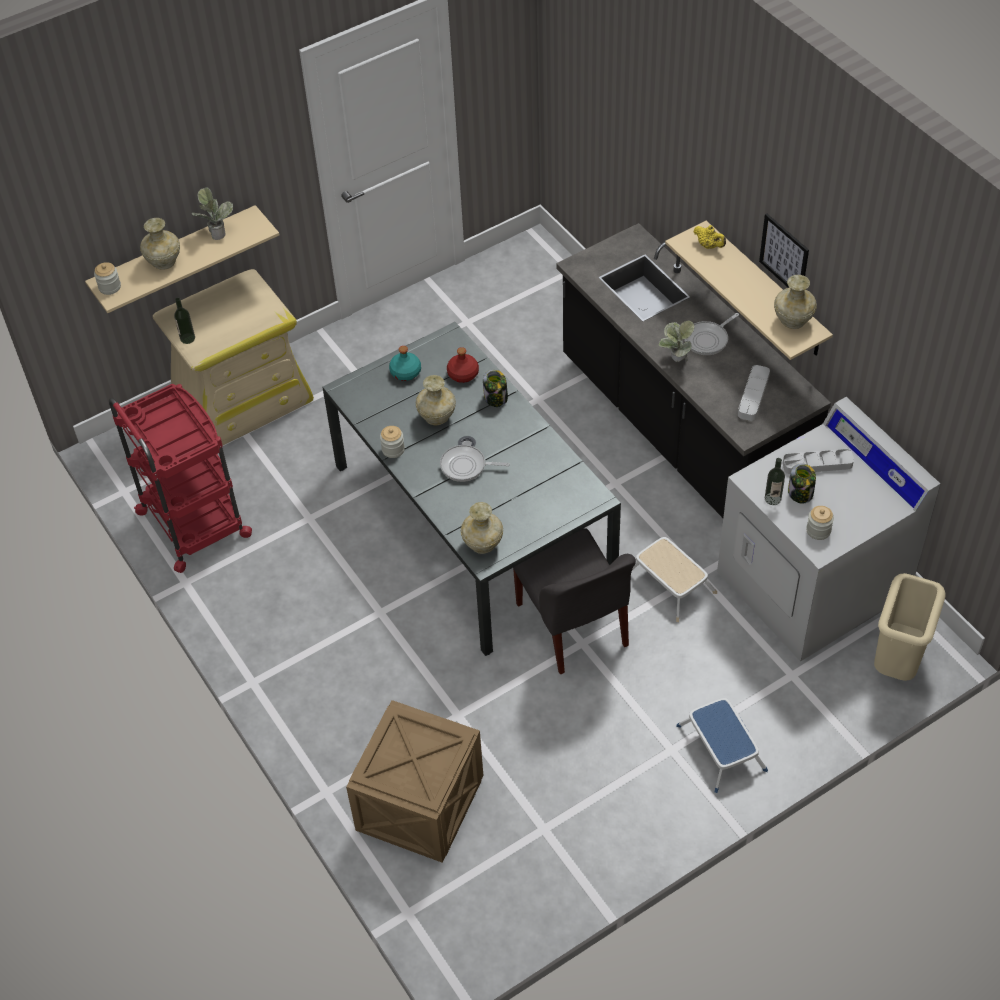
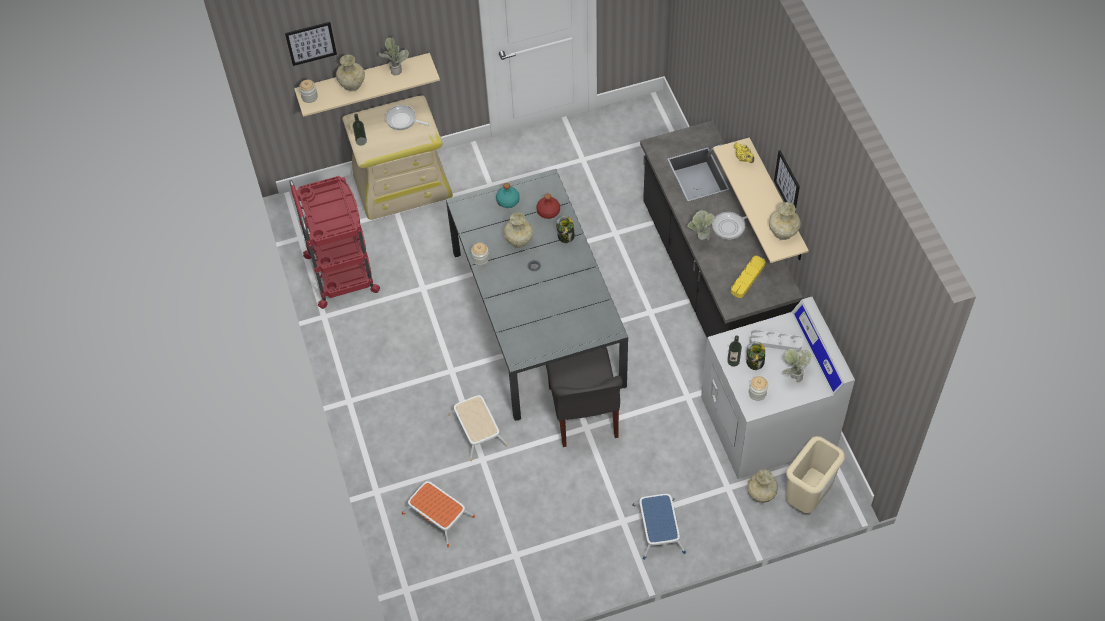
camera: 15 degrees right, 5 degrees up
(101, 209) = (311, 43): none -> picture
(421, 802) = (438, 515): crate -> orange step ladder
(466, 466) = (527, 284): frying pan -> frying pan (403, 120)
(482, 544) = (520, 345): beige vase -> beige vase (760, 494)
(670, 582) = (664, 397): beige step ladder -> beige step ladder (478, 429)
(753, 395) = (747, 278): grey tray -> yellow tray
(855, 499) = (793, 375): none -> potted plant

